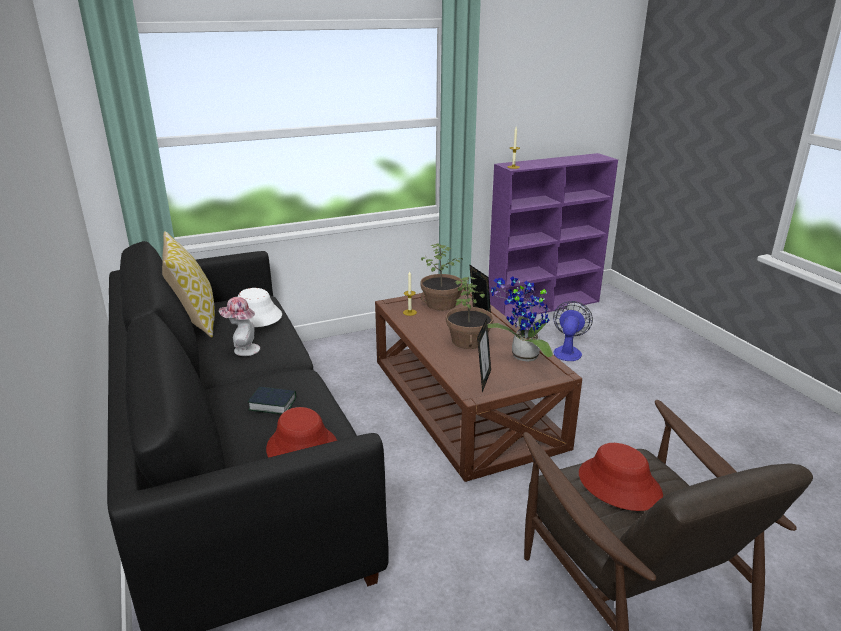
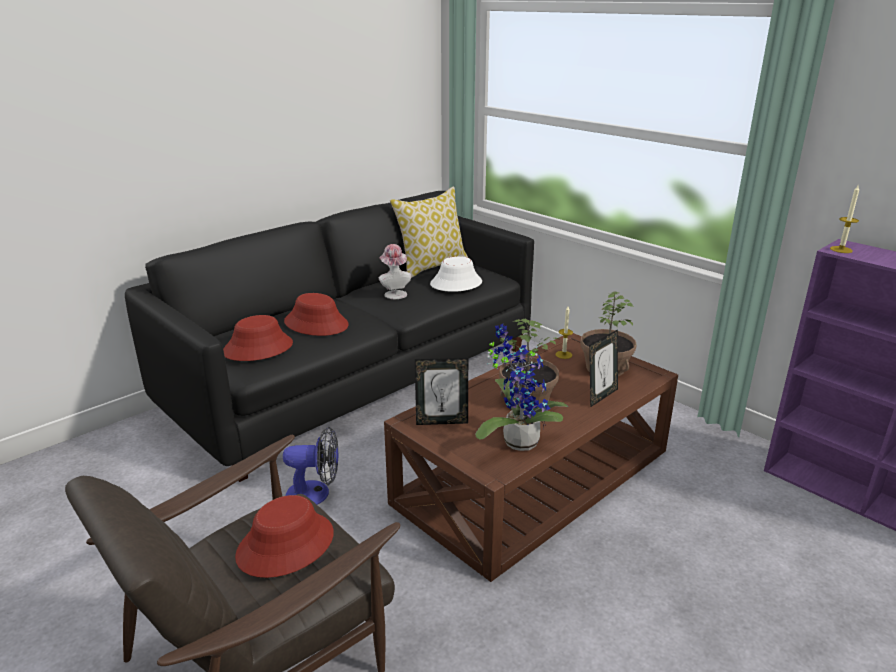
camera: 70 degrees right, 0 degrees up
(272, 404) = (316, 323): book -> red hat
(568, 351) = (745, 548): fan -> fan (316, 493)

